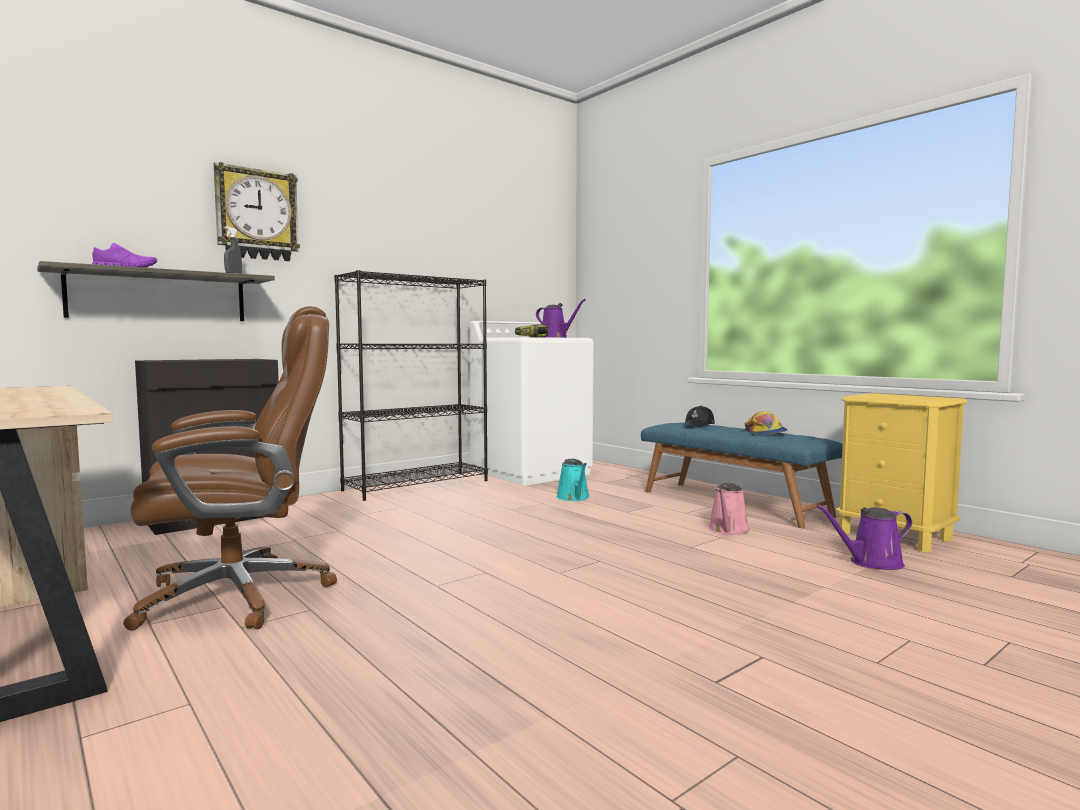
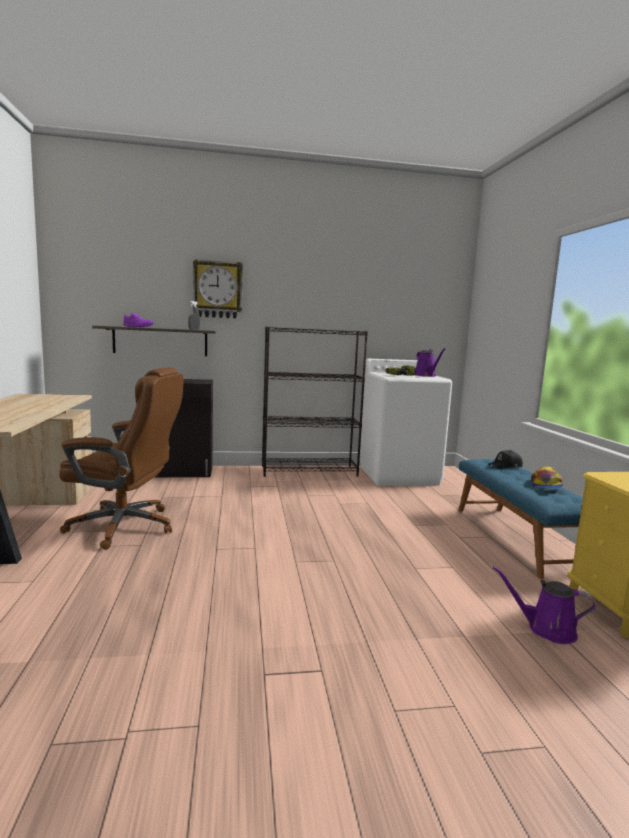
camera: 30 degrees right, 5 degrees up
(574, 498) = (395, 504): turquoise watering can -> none
(728, 530) = (469, 562): pink watering can -> none

